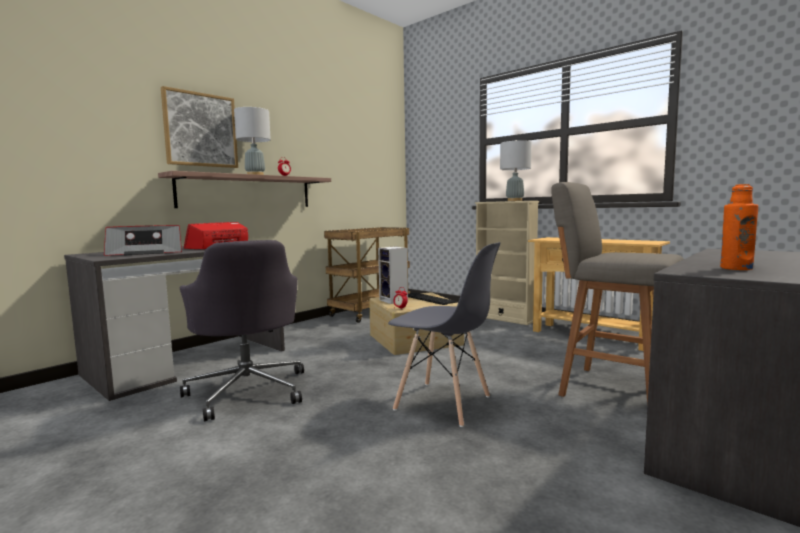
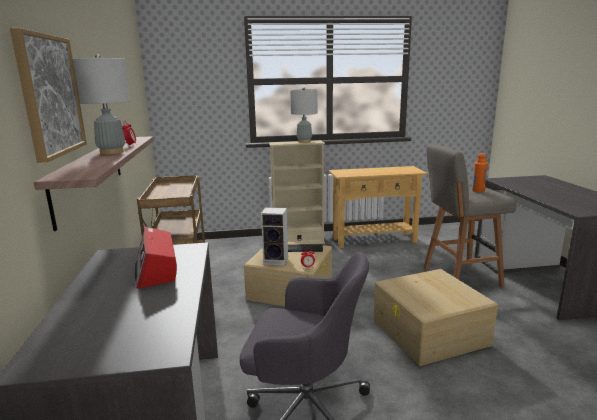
camera: 50 degrees left, 10 degrees up
(146, 253) = (139, 317): radio -> none
(443, 403) = (430, 332): grey chair -> beige storage box
(736, 268) = (576, 203): orange bottle -> orange bottle (478, 191)

